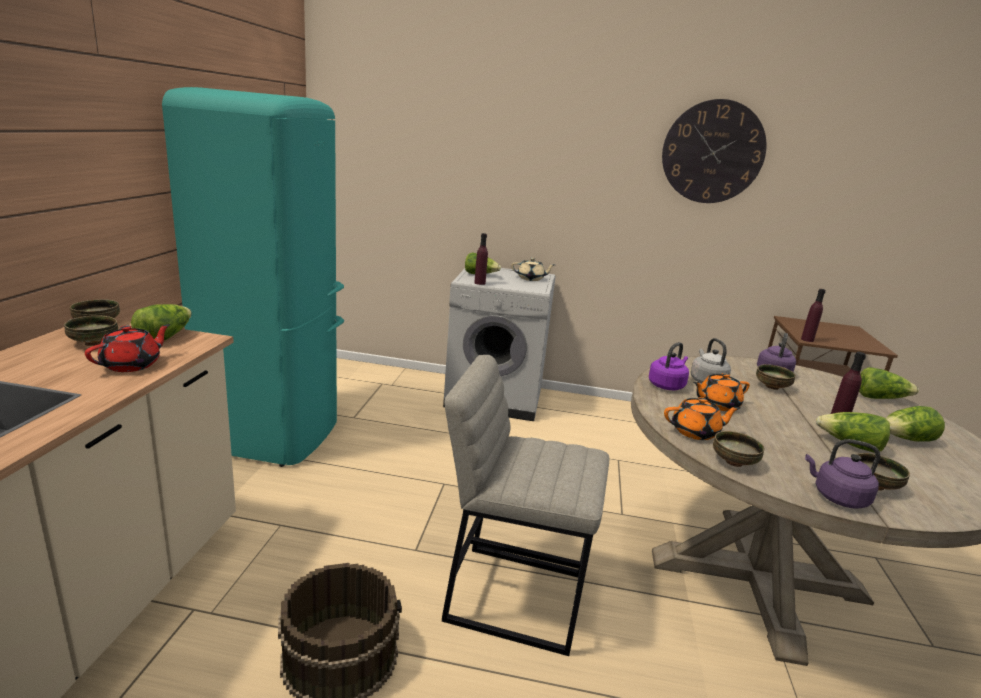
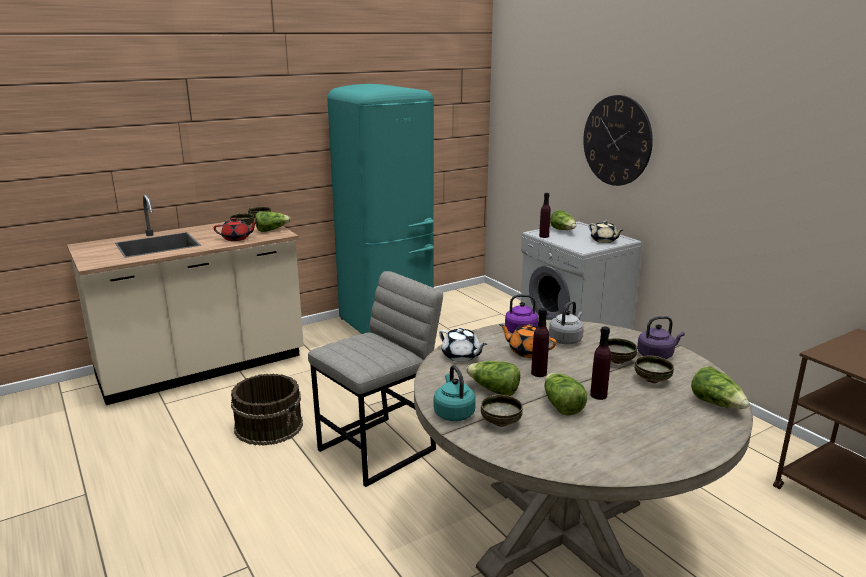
camera: 50 degrees right, 0 degrees up
(511, 595) = (379, 448): grey chair -> grey chair turned 75 degrees clockwise
(696, 432) = (461, 356): orange teapot -> white teapot
(713, 152) = (787, 123): wall clock -> wall clock (617, 140)
(733, 462) = (438, 375): bowl -> bowl (651, 380)
(807, 340) = (820, 354): purple bottle -> purple bottle (539, 373)
(837, 497) = (453, 413): purple kettle -> turquoise kettle
(906, 440) = (630, 425): lettuce -> lettuce (493, 390)

